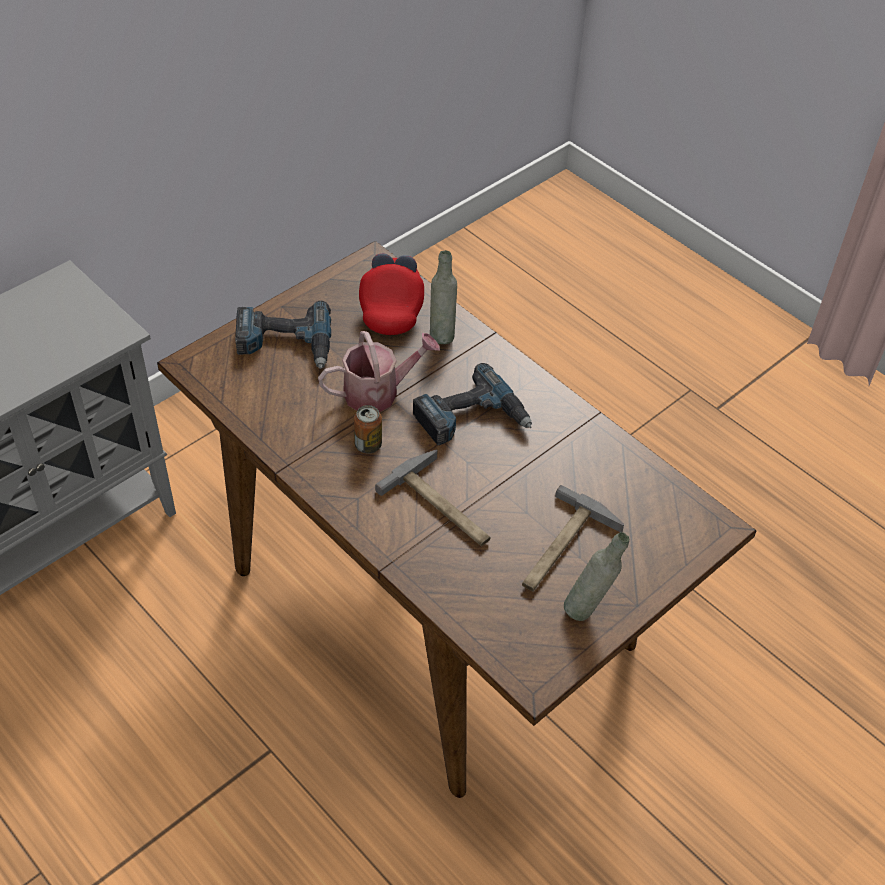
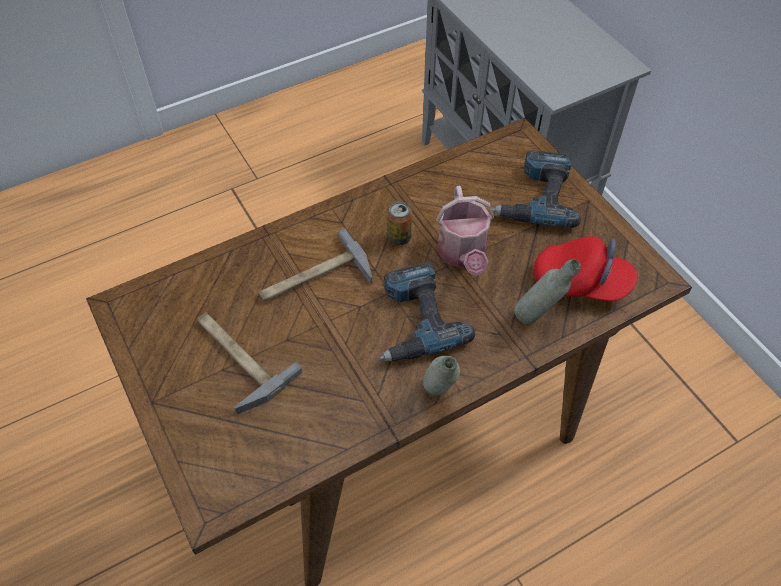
camera: 105 degrees right, 5 degrees up
(588, 608) = (165, 362): grey bottle -> grey bottle (438, 397)

